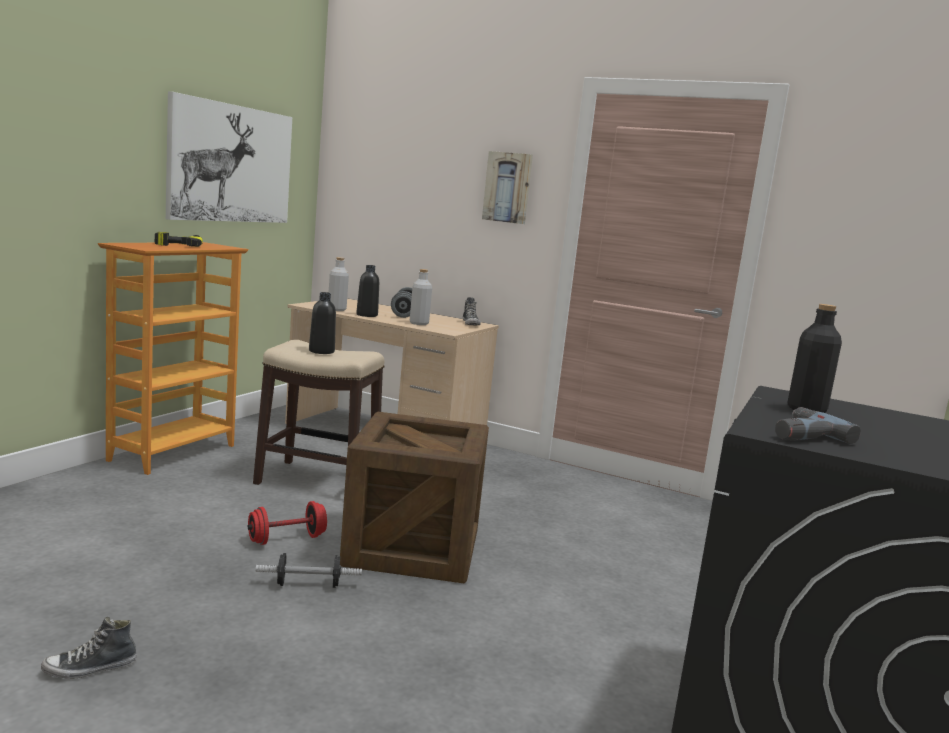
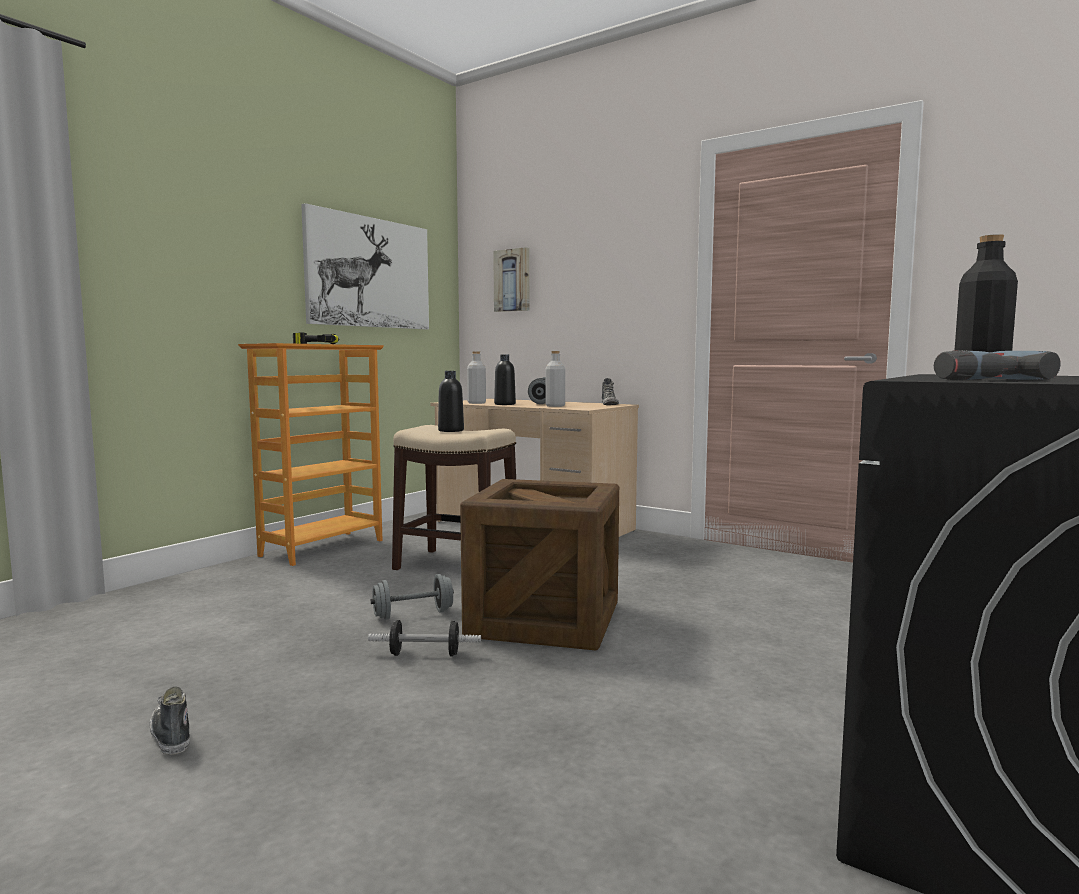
camera: 10 degrees right, 5 degrees down
(90, 668) = (171, 735): shoe -> shoe turned 75 degrees clockwise
(286, 539) = (413, 614): red dumbbell -> grey dumbbell
(508, 187) = (635, 265): picture -> picture (513, 280)

